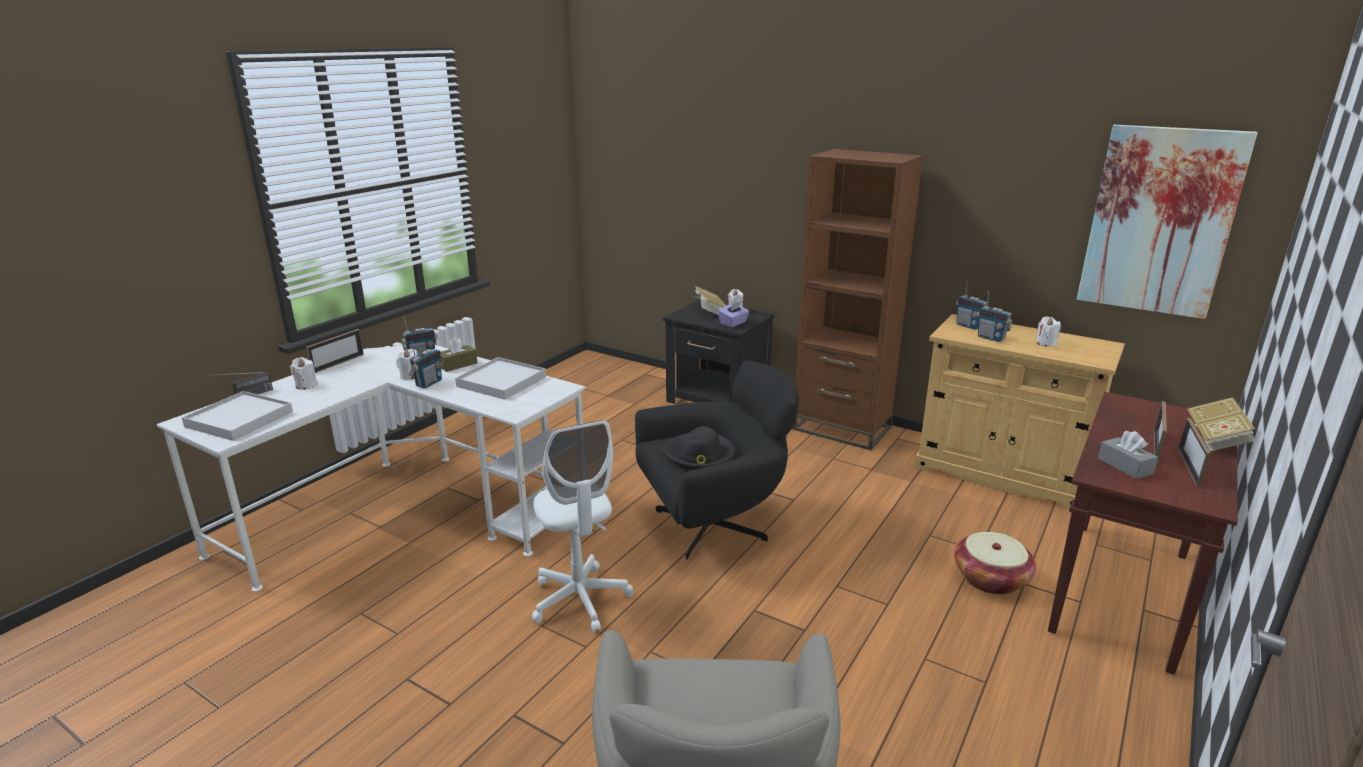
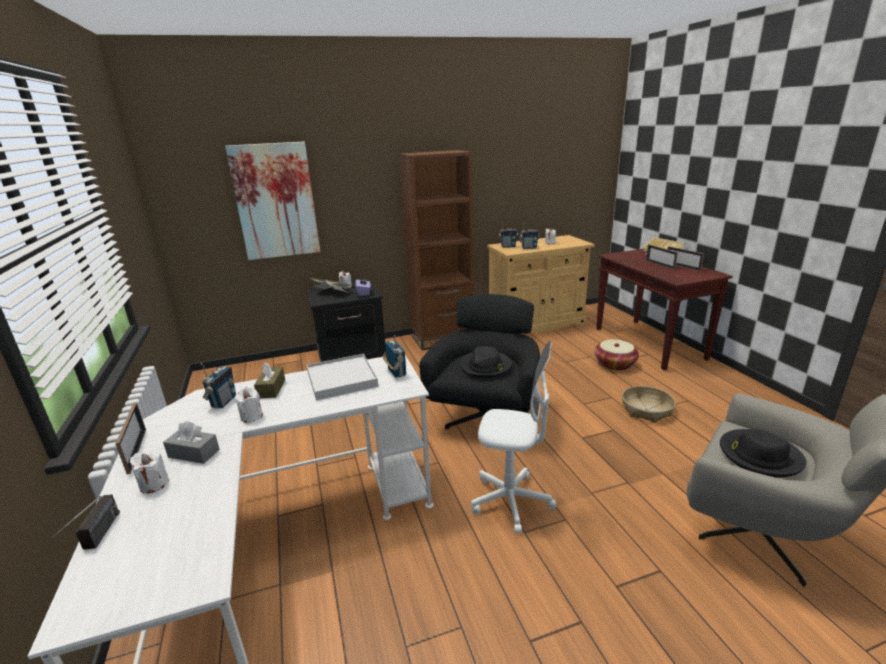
camera: 50 degrees left, 0 degrees up
(239, 419) = (160, 558): white tray -> none
(428, 383) = (285, 411): radio -> radio (396, 372)
(708, 699) = (759, 455): none -> black hat
(897, 646) = (646, 409): none -> basket
(1125, 466) = (672, 274): grey tissue box -> grey tissue box (194, 453)
(1160, 221) = (572, 168): picture -> picture (275, 201)

